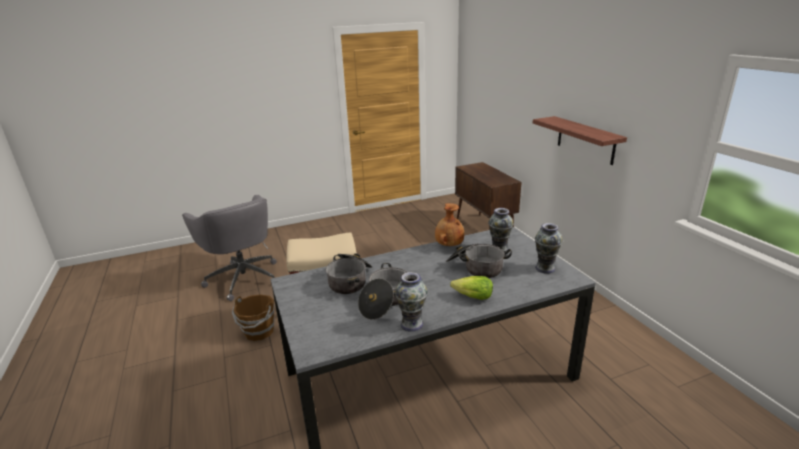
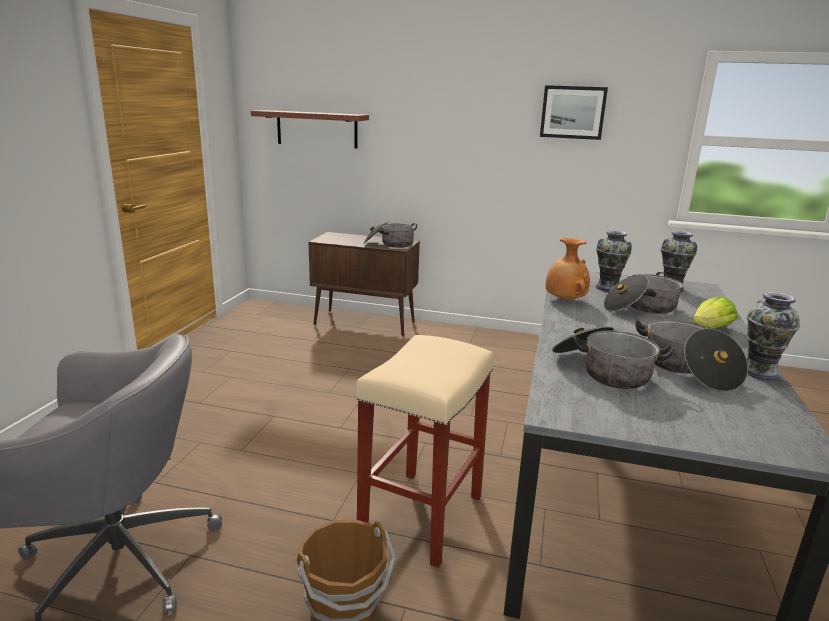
camera: 55 degrees left, 5 degrees down
(494, 179) = (389, 244): none -> cooking pot
(585, 140) = (528, 164): shelf -> shelf (317, 129)
(616, 102) = (573, 112): none -> picture

